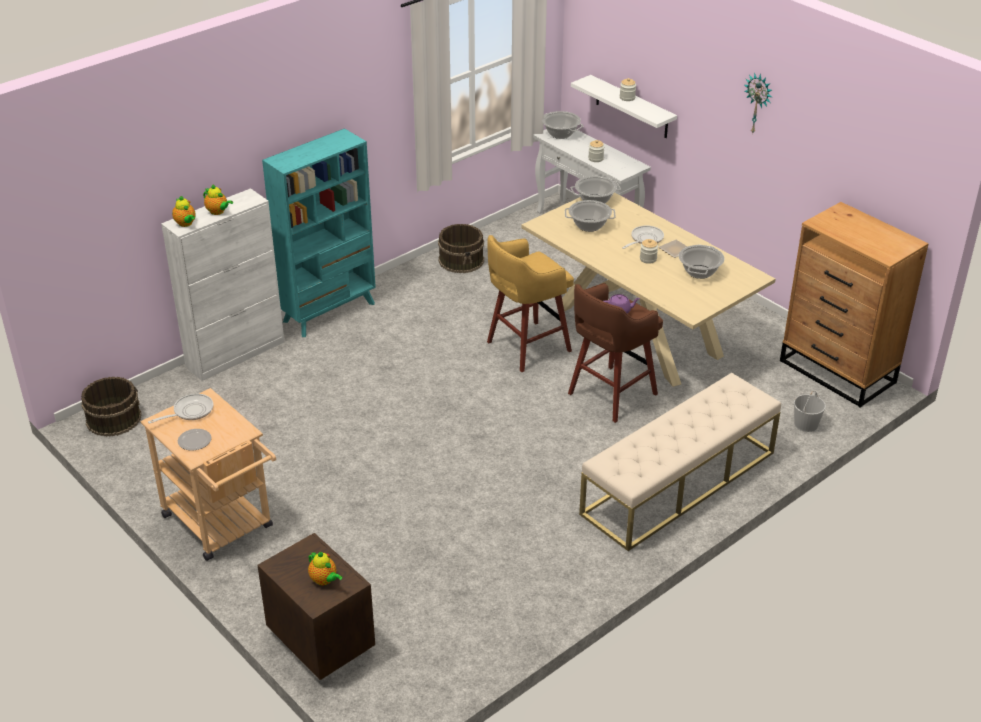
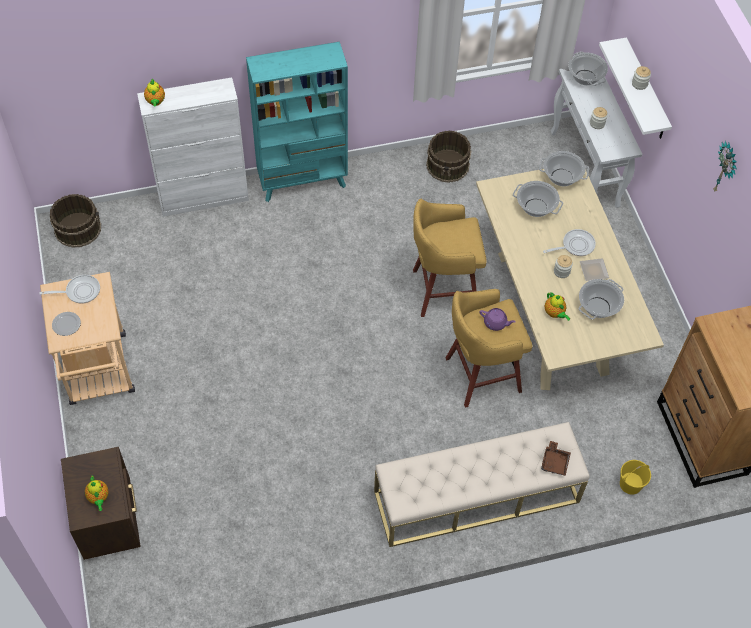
camera: 25 degrees right, 20 degrees up
(218, 212) = (189, 97): teapot -> teapot (554, 313)
(610, 395) = (480, 375): brown stool -> yellow stool
(744, 402) = (555, 462): none -> brown tray
(806, 424) = (630, 484): white bucket -> yellow bucket

